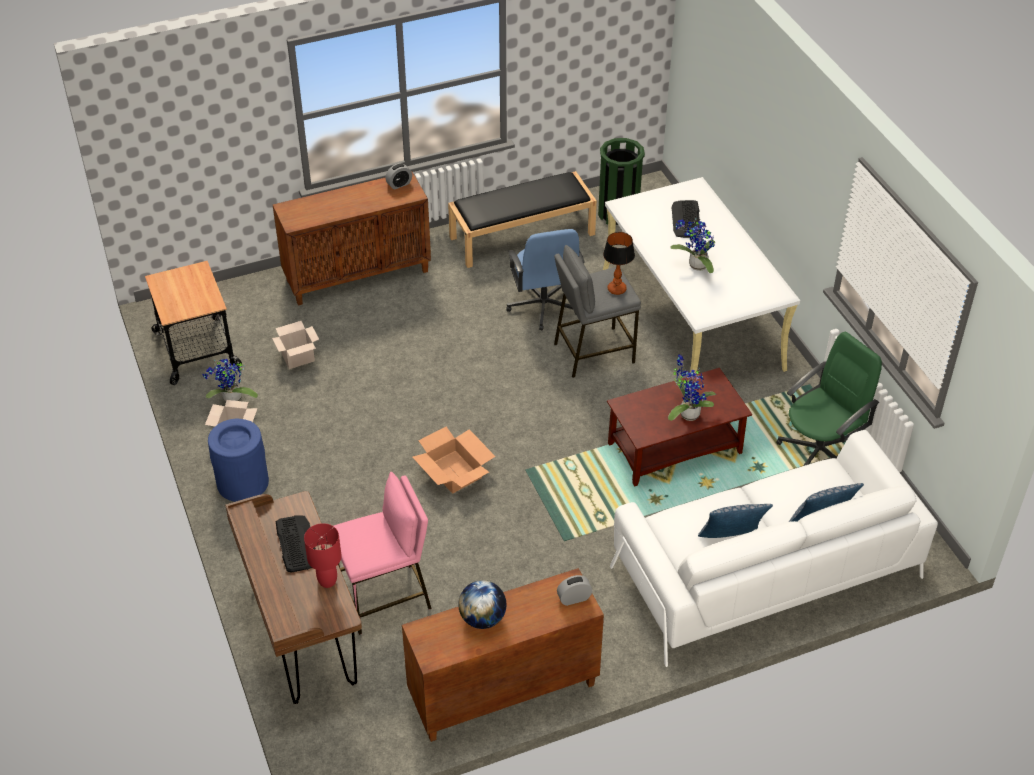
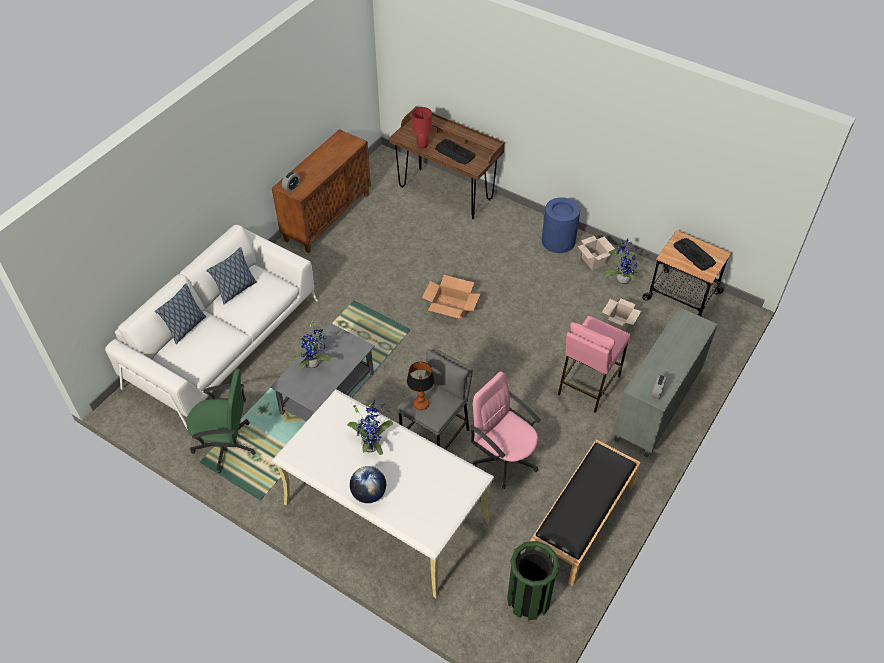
camera: 145 degrees right, 5 degrees up
(358, 275) = (657, 408): brown cabinet -> grey cabinet
(385, 598) = (423, 226): pink stool -> pink stool (588, 385)
(482, 619) = (330, 159): globe -> globe (369, 494)
(543, 306) = (504, 458): blue office chair -> pink office chair
(674, 449) = (328, 393): brown coffee table -> grey coffee table
(686, 220) = (412, 490): keyboard -> keyboard (694, 254)
(819, 451) = (226, 445): green office chair -> green office chair turned 105 degrees counterclockwise

